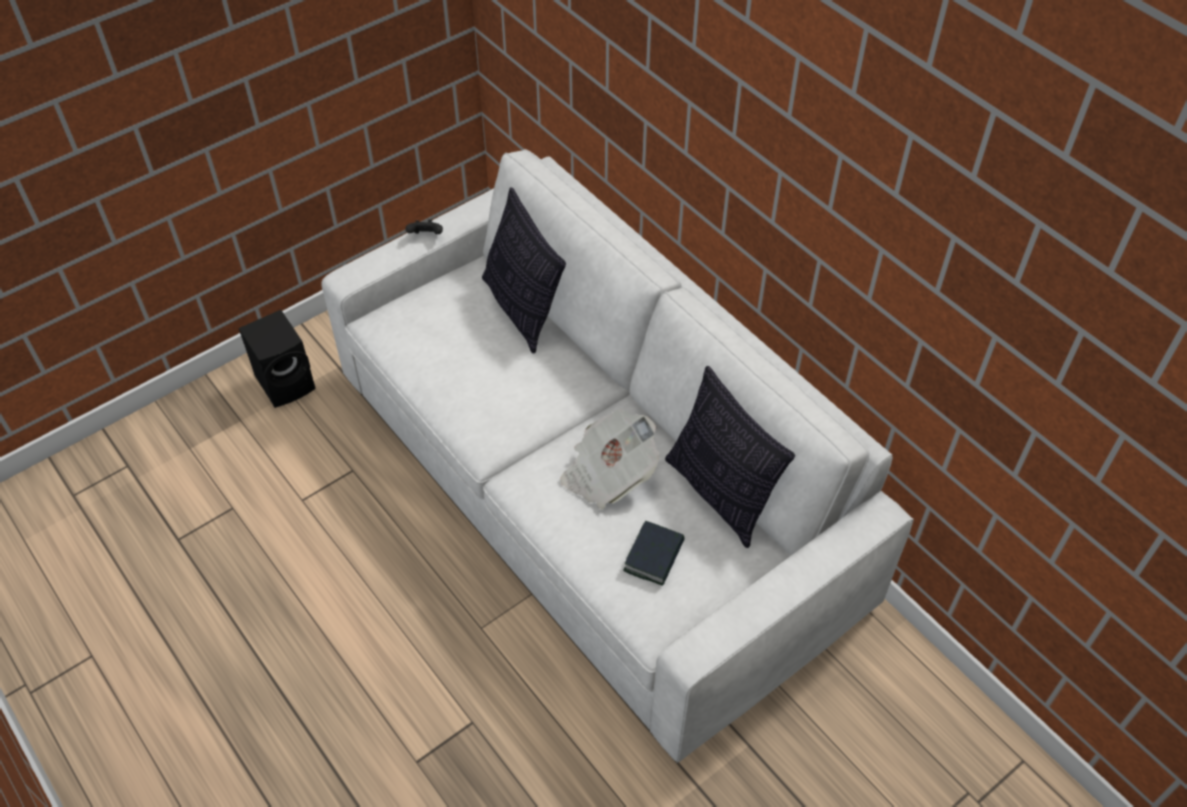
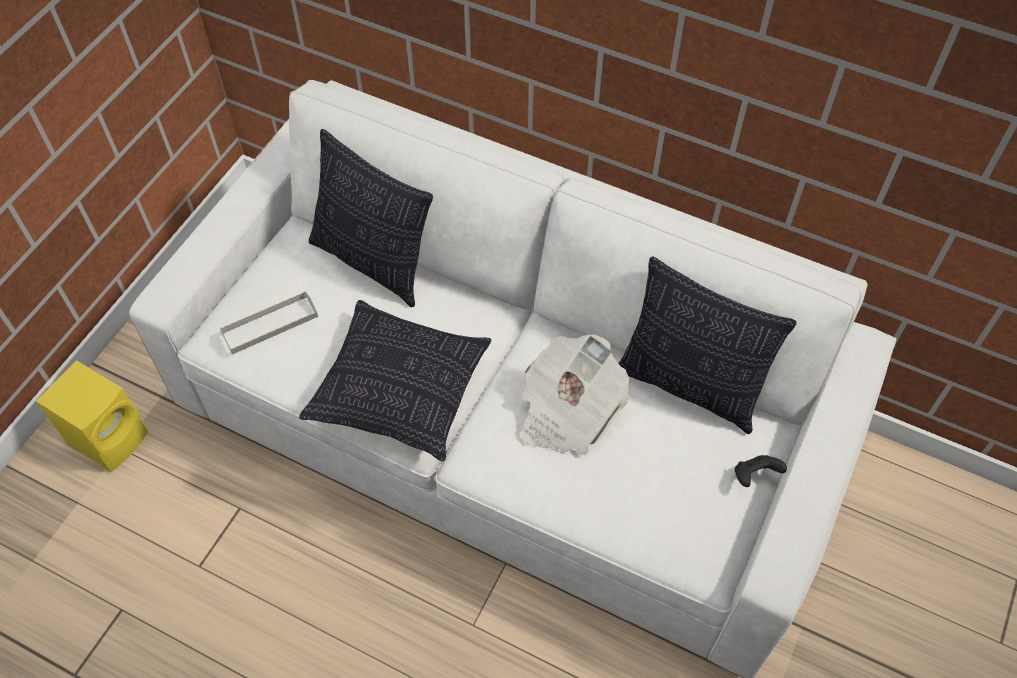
camera: 25 degrees left, 5 degrees up
(287, 382) = (111, 437): black speaker -> yellow speaker
(419, 327) = (270, 324): none -> grey tray
(426, 236) = (227, 217): black game controller -> black game controller (754, 476)
(489, 411) = (401, 391): none -> pillow
(654, 556) = (666, 483): book -> none

